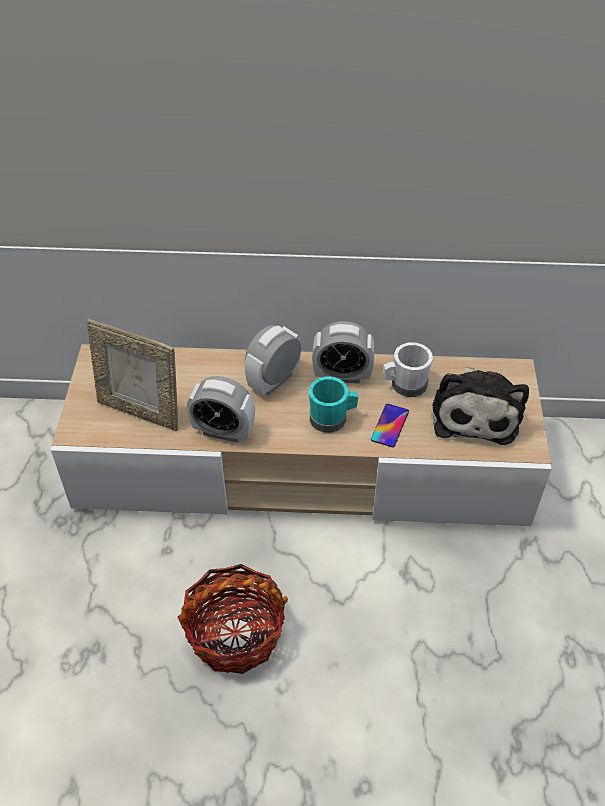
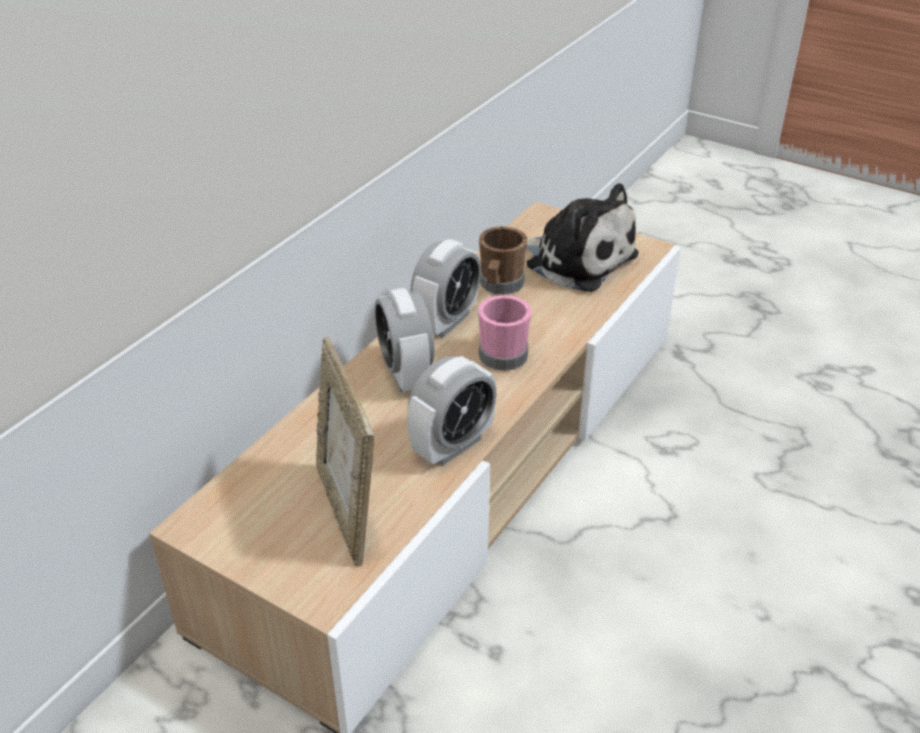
camera: 60 degrees left, 10 degrees down
(141, 411) = (348, 511): picture frame -> picture frame turned 105 degrees clockwise
(235, 633) = (665, 629): basket -> none
(332, 418) = (505, 352): turquoise mug -> pink mug
(389, 425) = (549, 317): phone -> none
(405, 385) = (500, 286): white mug -> brown mug

